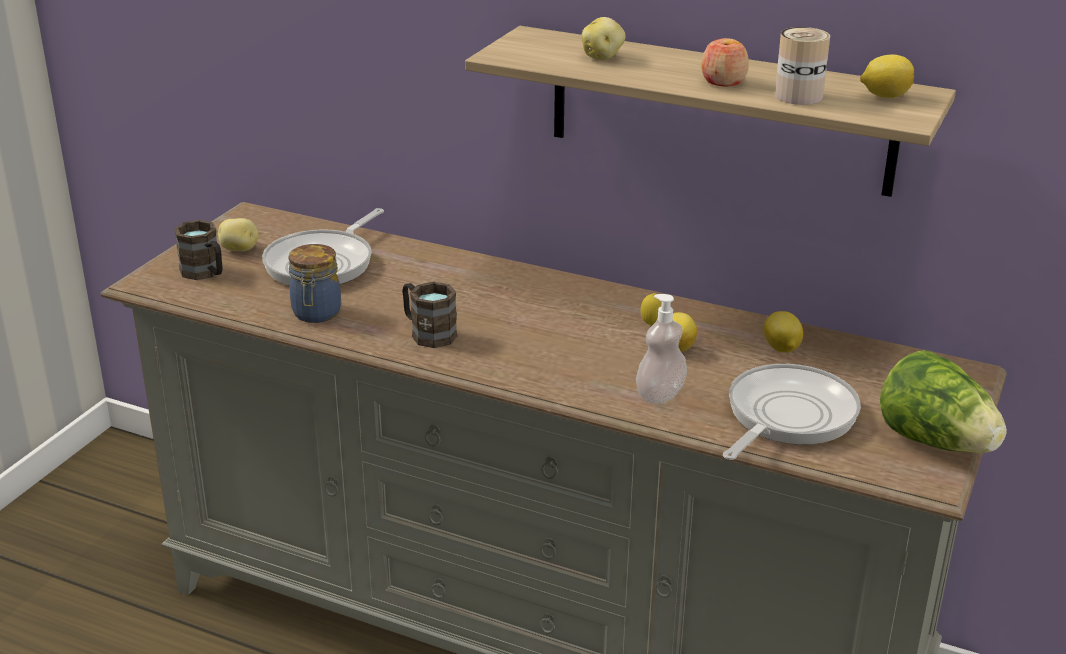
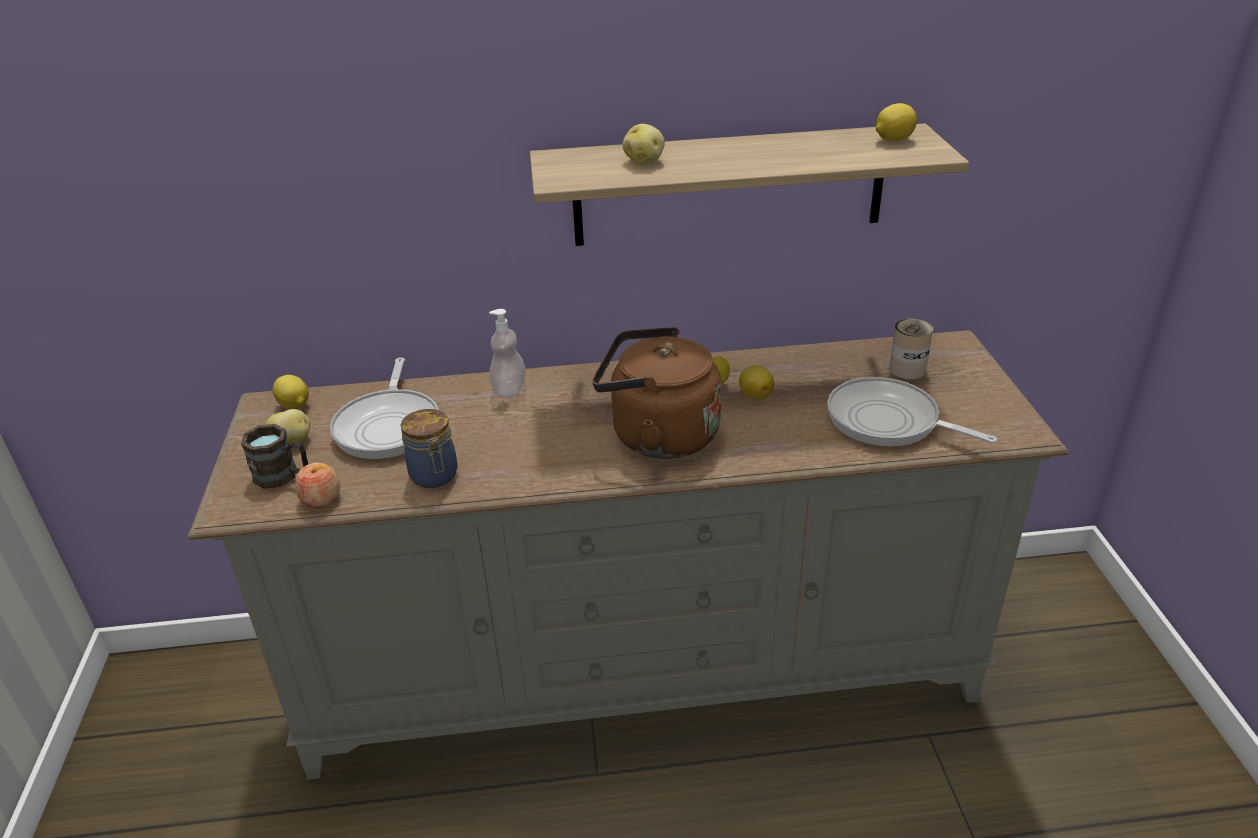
camera: 30 degrees left, 5 degrees up
(427, 333) = (551, 457): brown mug -> none
(540, 349) = (657, 436): none -> brown kettle
(660, 394) = (786, 439): soap dispenser -> soap dispenser (509, 389)
(723, 82) = (768, 158): apple -> apple (321, 499)
(781, 349) = (825, 369): lemon -> lemon (294, 406)
(786, 417) = (888, 422): frying pan -> frying pan turned 60 degrees counterclockwise
(798, 96) = (838, 155): can -> can (907, 369)
(935, 442) = (996, 402): lettuce -> none

